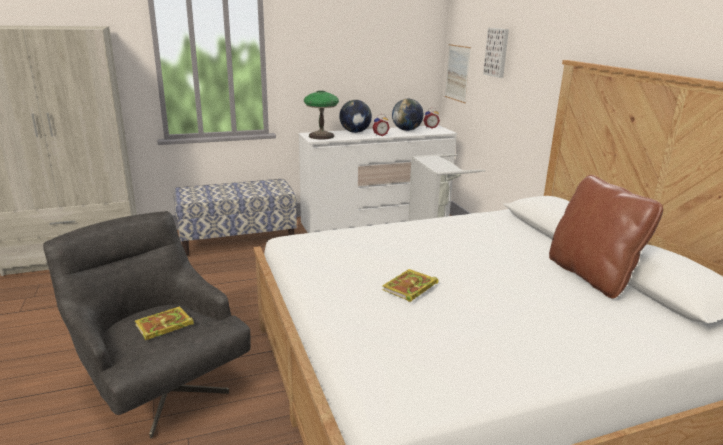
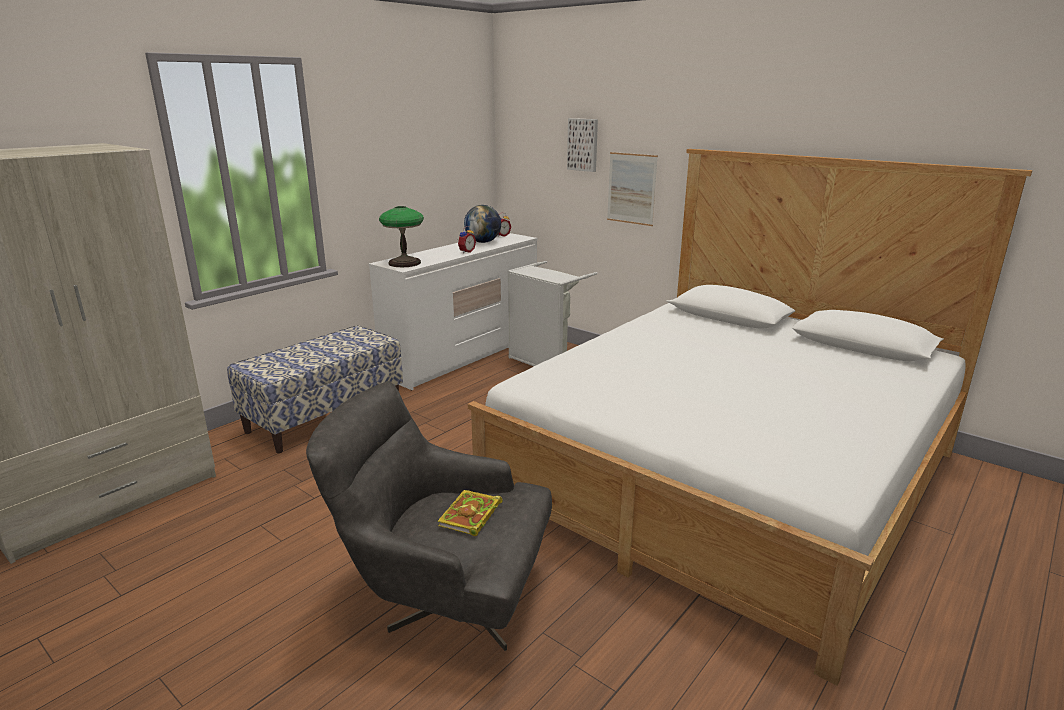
camera: 30 degrees left, 0 degrees up
(355, 132) = (433, 252): globe -> none
(409, 288) = (702, 395): book -> none
(457, 73) = (521, 170): picture -> picture (631, 188)
(591, 276) = (805, 347): brown pillow -> none

